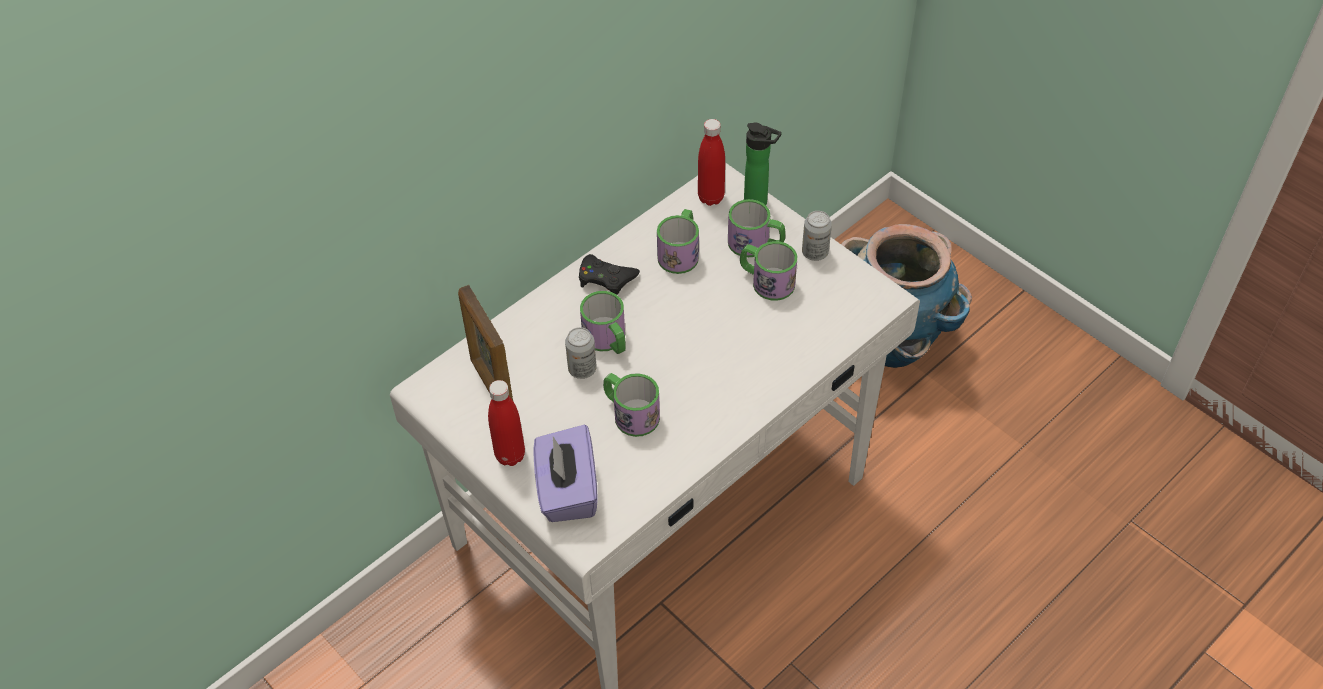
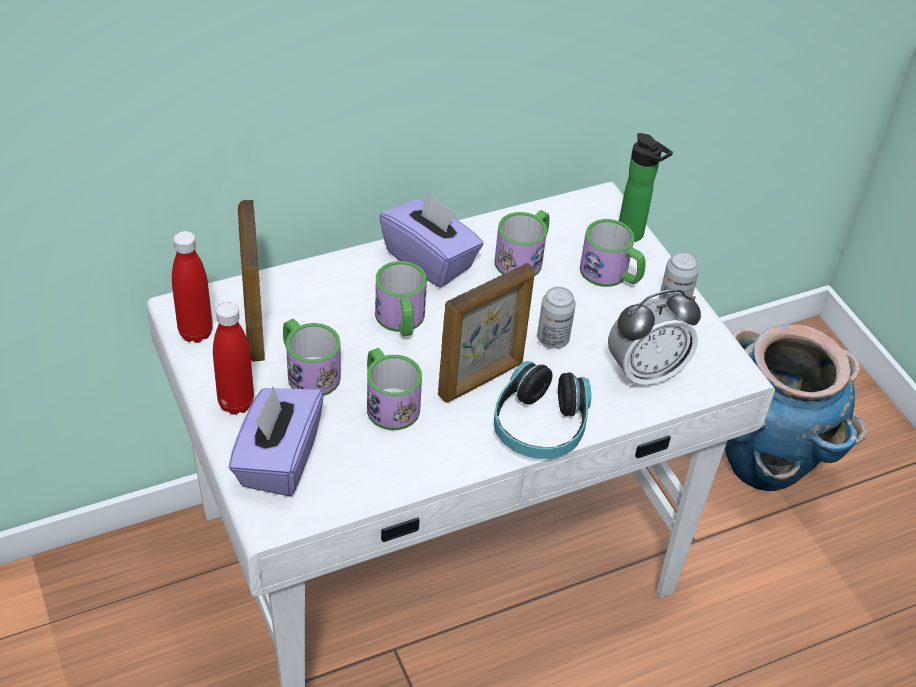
camera: 15 degrees right, 5 degrees down
(582, 369) = (358, 341): can -> can (553, 339)
(606, 279) = (430, 260): black game controller -> purple tissue box
(694, 369) = (482, 379): none -> picture frame
(711, 197) = (583, 215): red bottle -> red bottle (195, 332)
(756, 392) = (540, 426): none -> headphones
(766, 281) = (605, 315): mug -> mug (308, 371)
(817, 320) = (645, 372): none -> alarm clock

